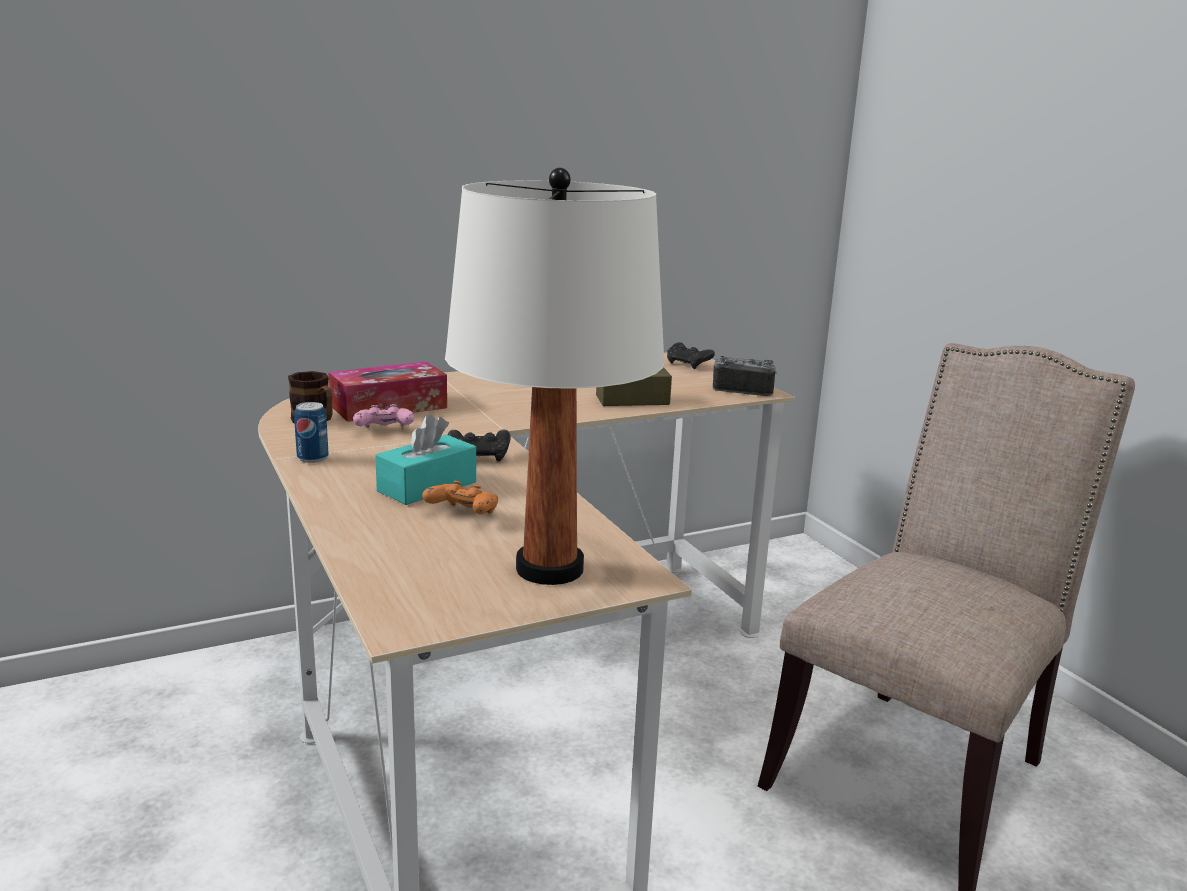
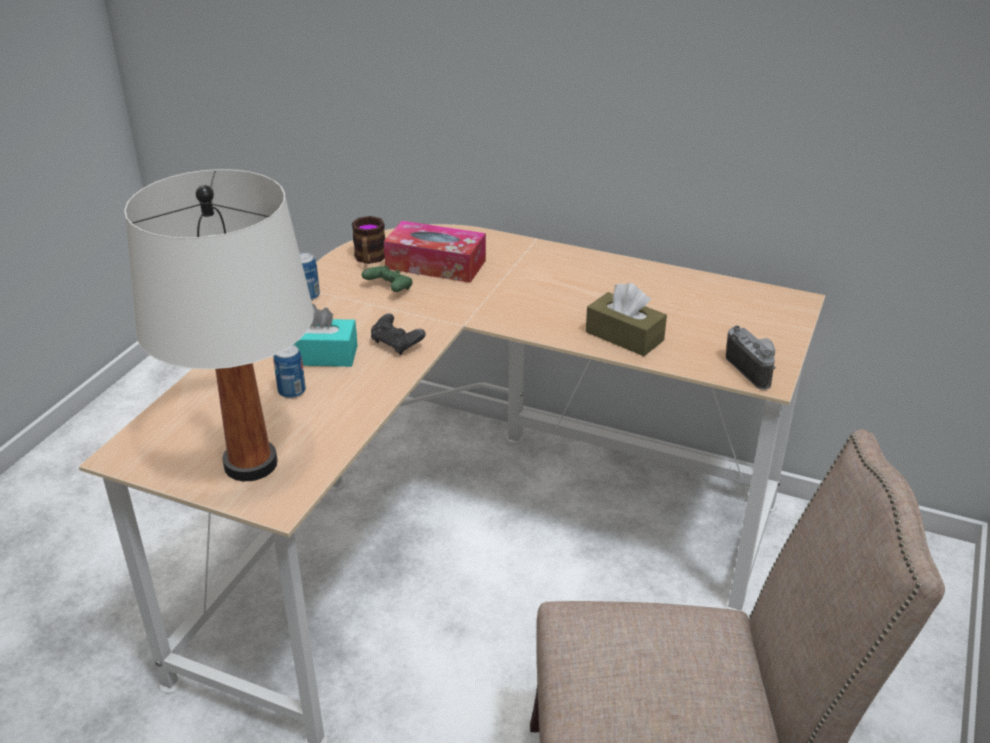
camera: 50 degrees right, 15 degrees up
(384, 431) = (389, 289): pink game controller -> green game controller
(463, 515) = (292, 391): orange game controller -> can
(688, 365) = (773, 314): black game controller -> none

